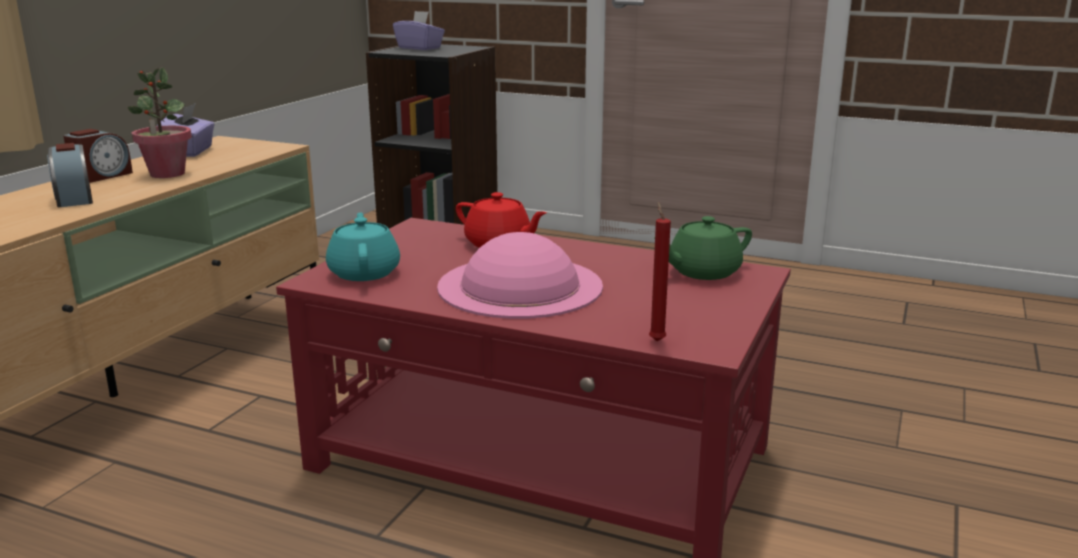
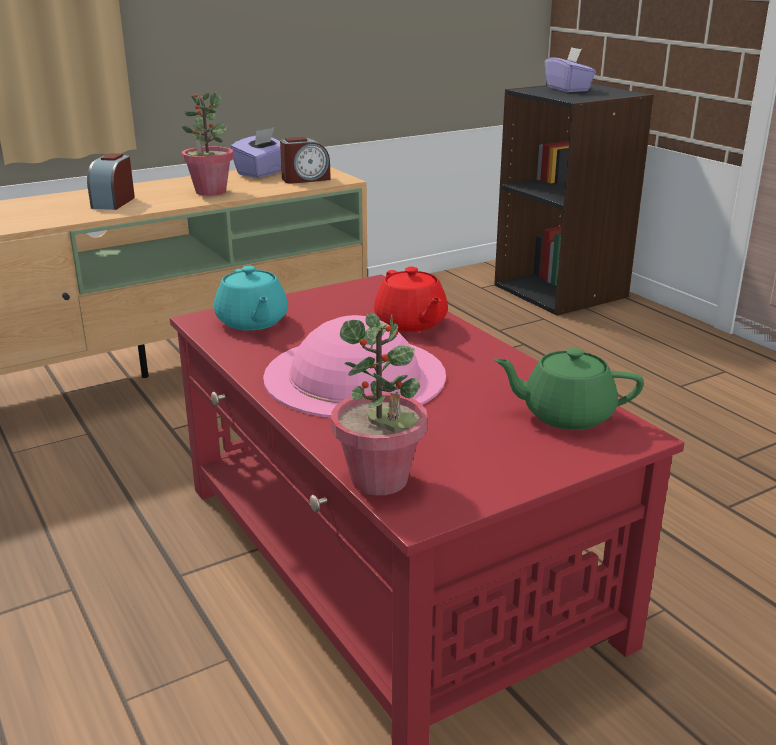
camera: 35 degrees right, 5 degrees up
(101, 176) = (164, 185): alarm clock -> alarm clock (305, 179)
(364, 272) = (252, 322): turquoise teapot -> turquoise teapot turned 135 degrees clockwise
(656, 340) = (380, 480): red candle -> potted plant

